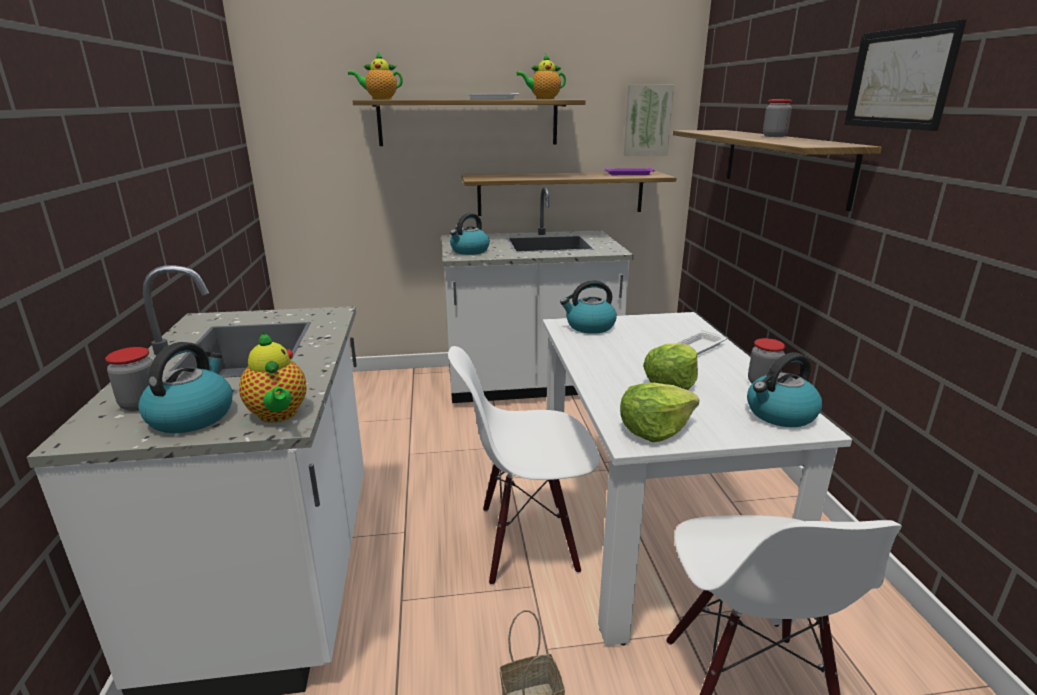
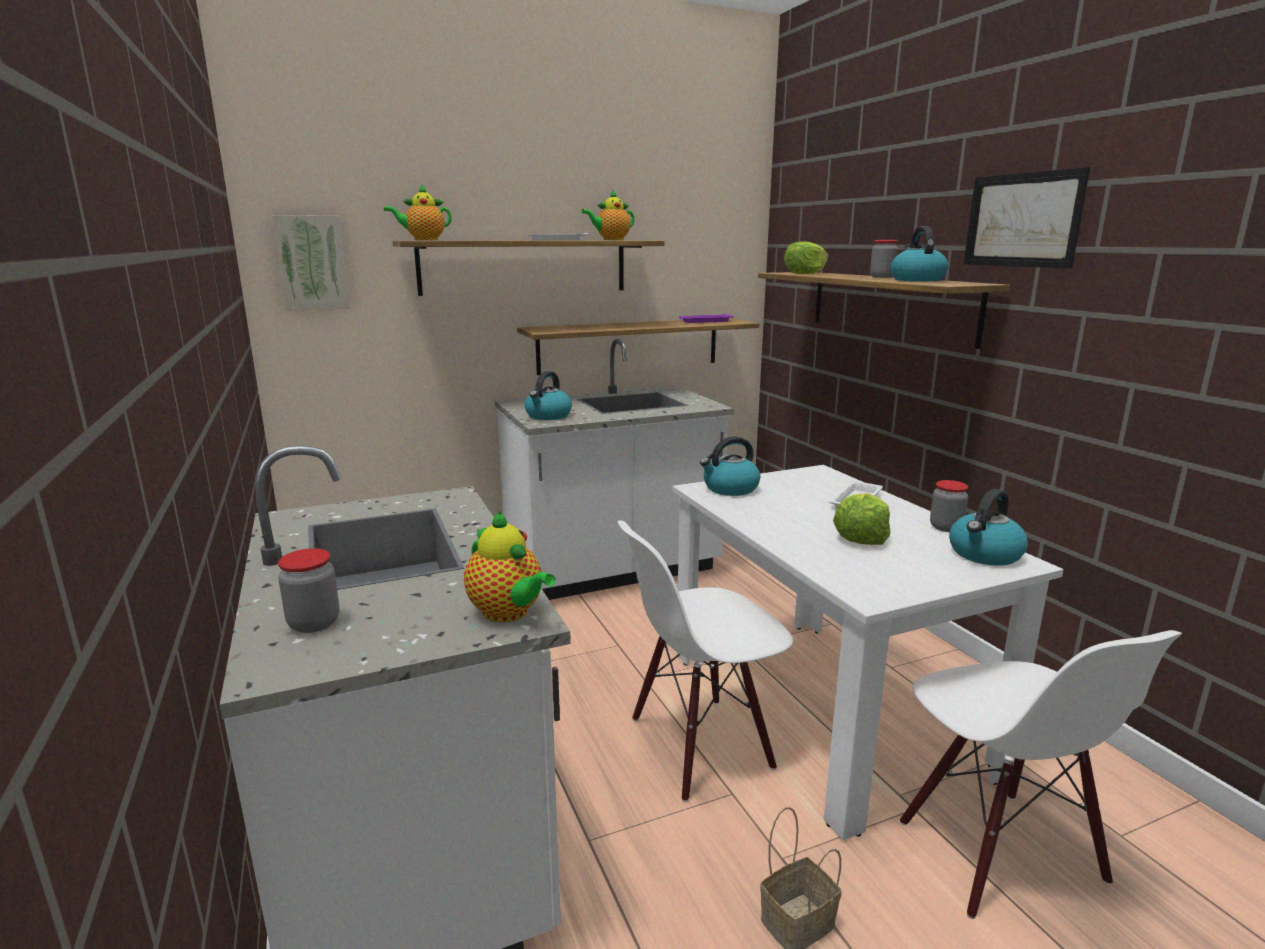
camera: 15 degrees left, 5 degrees down
(192, 416) = (398, 627): kettle -> kettle (916, 280)
(647, 120) = (716, 262): picture -> picture (312, 263)
(654, 429) = (882, 583): lettuce -> lettuce (805, 273)

